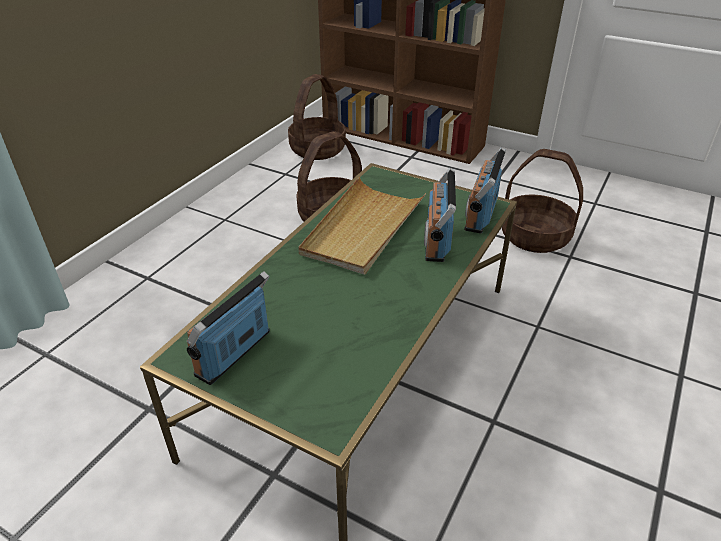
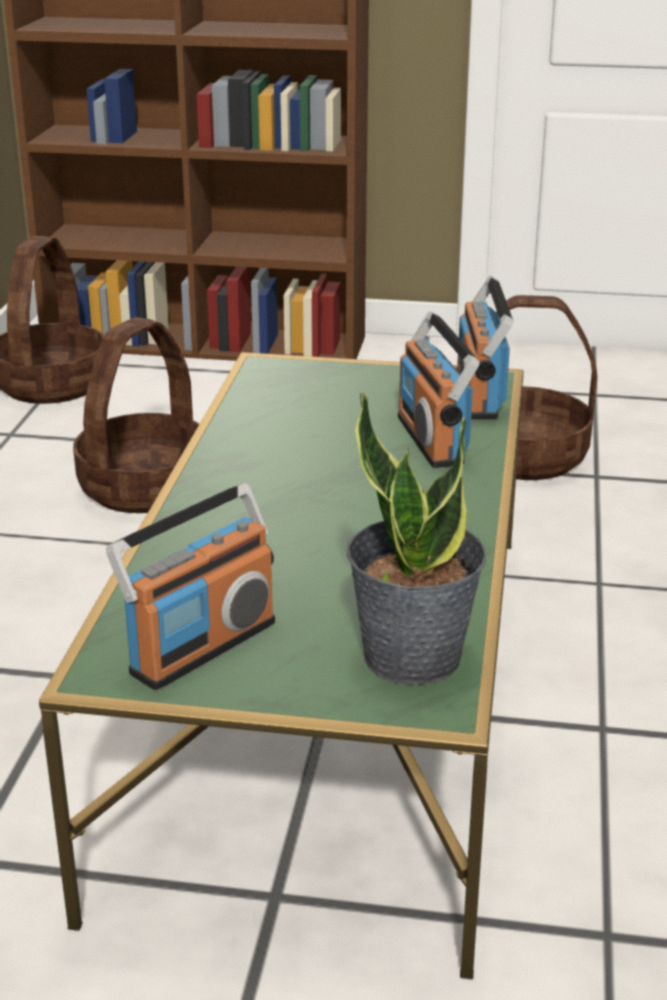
camera: 20 degrees left, 10 degrees down
(234, 353) = (202, 646): radio -> radio turned 150 degrees counterclockwise
(337, 389) = (412, 655): none -> potted plant
(363, 228) = (297, 443): beige tray -> none

